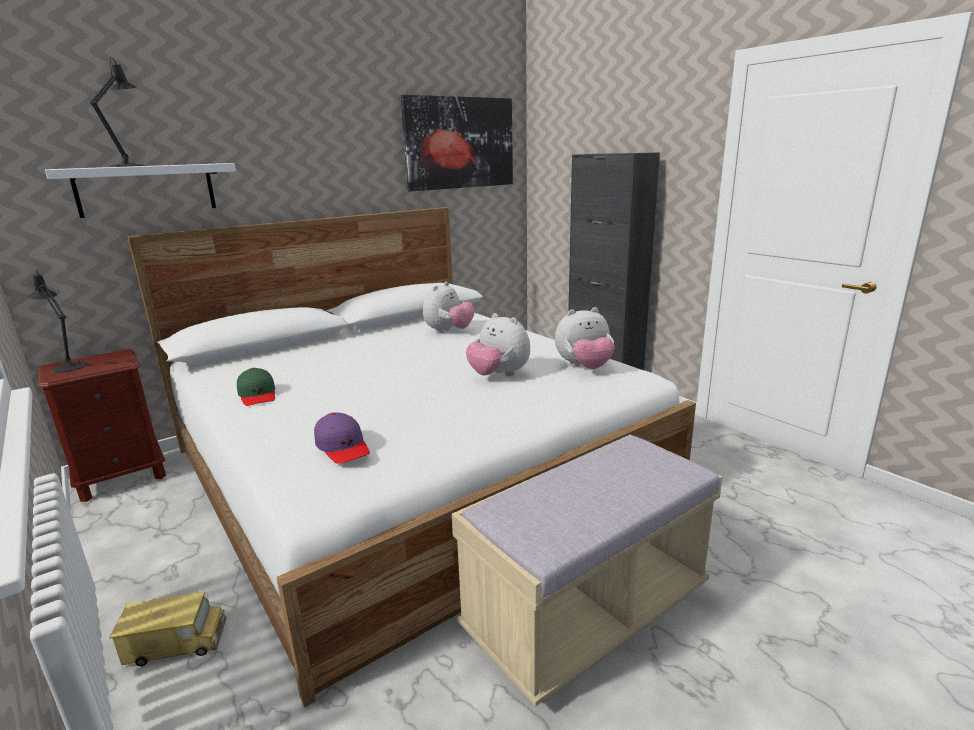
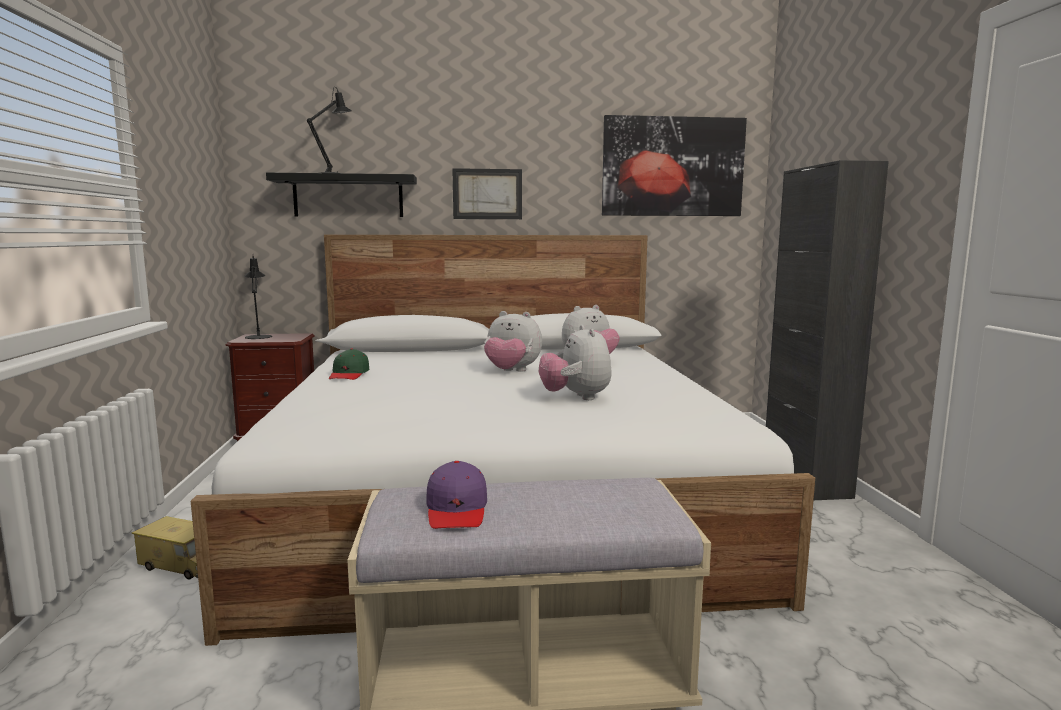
camera: 30 degrees right, 10 degrees down
(146, 189) = (348, 196): white shelf -> black shelf
(301, 177) = (487, 194): none -> picture
(342, 447) = (336, 412): purple cap -> purple cap (457, 509)
(584, 368) = (682, 407): plush toy -> plush toy (511, 372)

